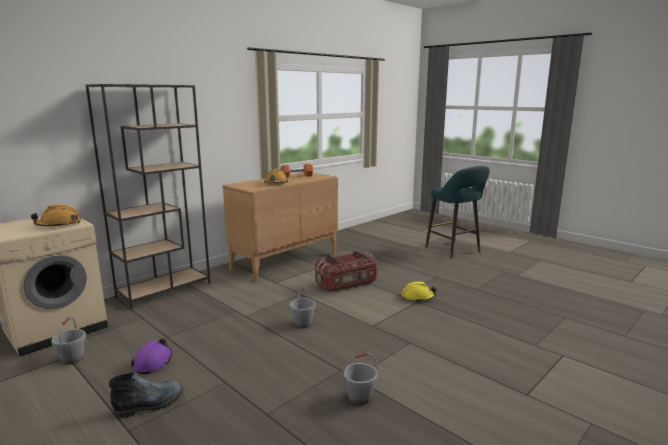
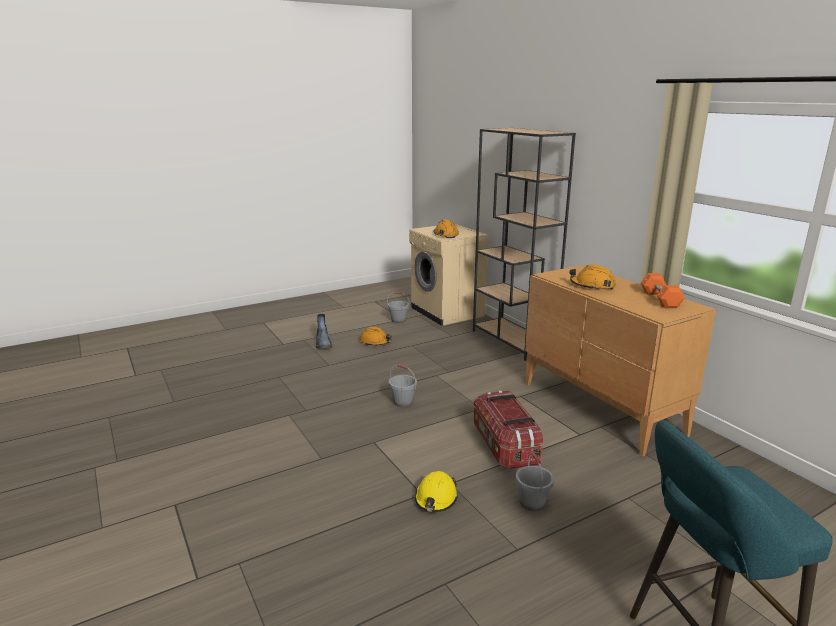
camera: 105 degrees right, 5 degrees up
(153, 362) = (375, 342): purple hard hat -> orange hard hat
(359, 397) = (261, 412): grey bucket -> grey bucket (532, 502)

